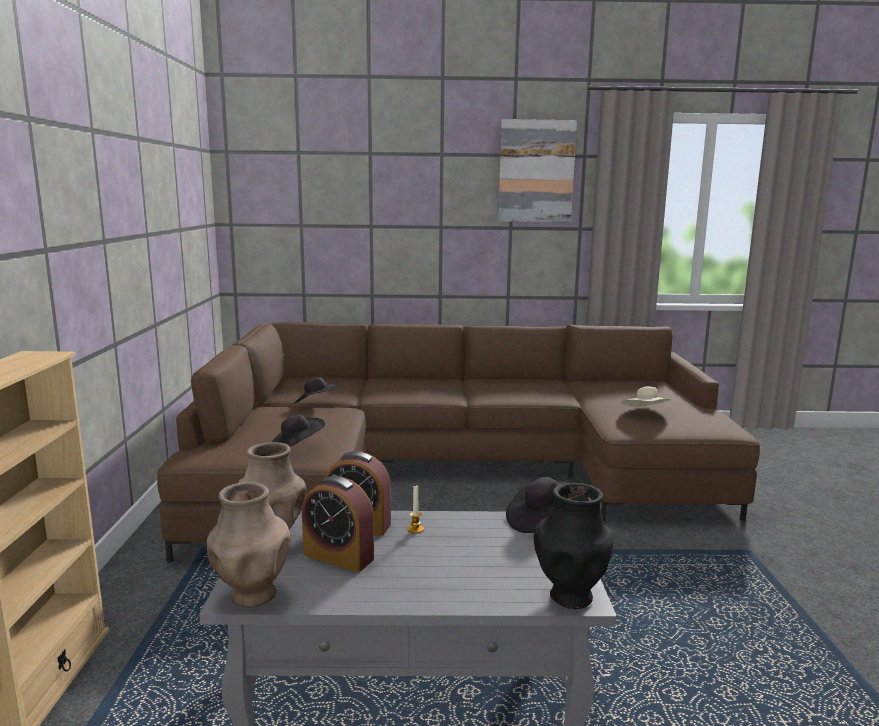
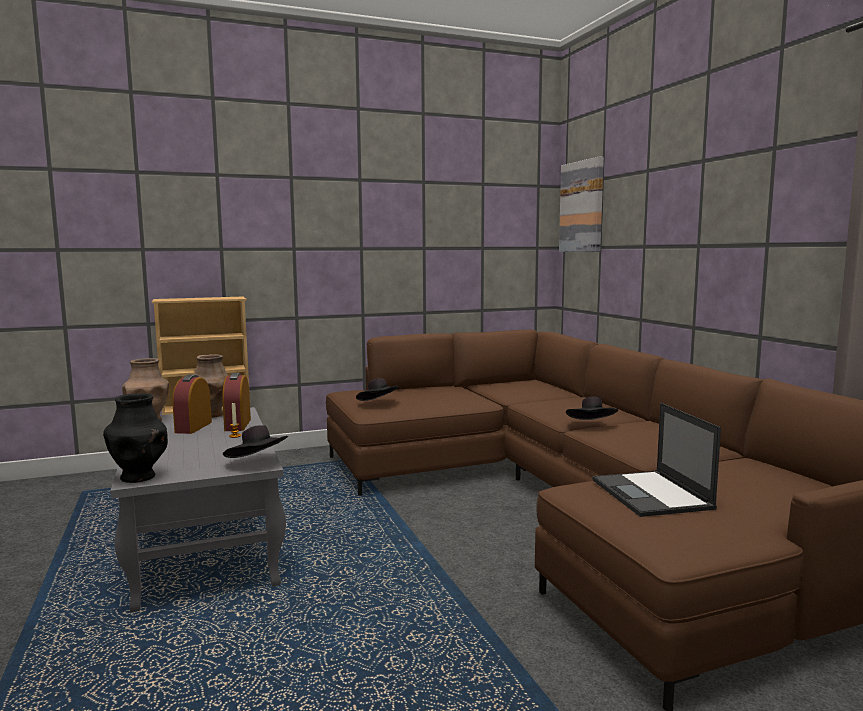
camera: 70 degrees right, 5 degrees down
(316, 404) = (481, 395): black hat -> black hat (592, 425)
(536, 171) = (797, 166): picture -> picture (582, 207)
(646, 414) = (652, 494): beige hat -> laptop

